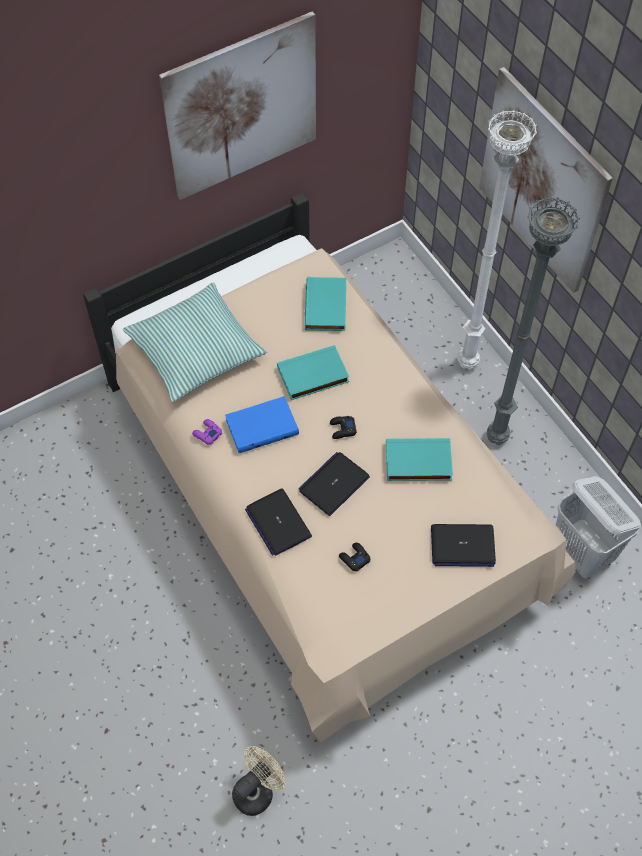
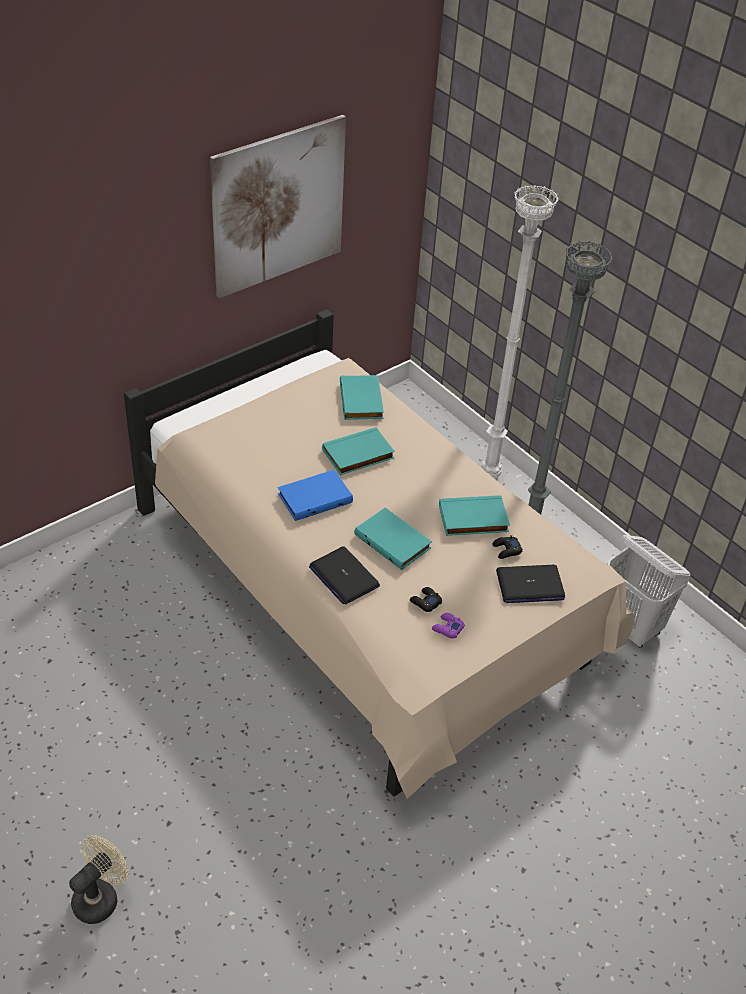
camera: 10 degrees left, 15 degrees down
(195, 350) = (239, 440): pillow -> none
(207, 433) = (260, 506): purple game controller -> purple game controller (447, 628)
(257, 789) = (340, 866): beige fan -> beige fan (100, 897)
(334, 484) = (394, 541): laptop -> turquoise book
(342, 429) = (394, 496): black game controller -> black game controller (506, 550)
(542, 182) = (561, 259): picture -> none

